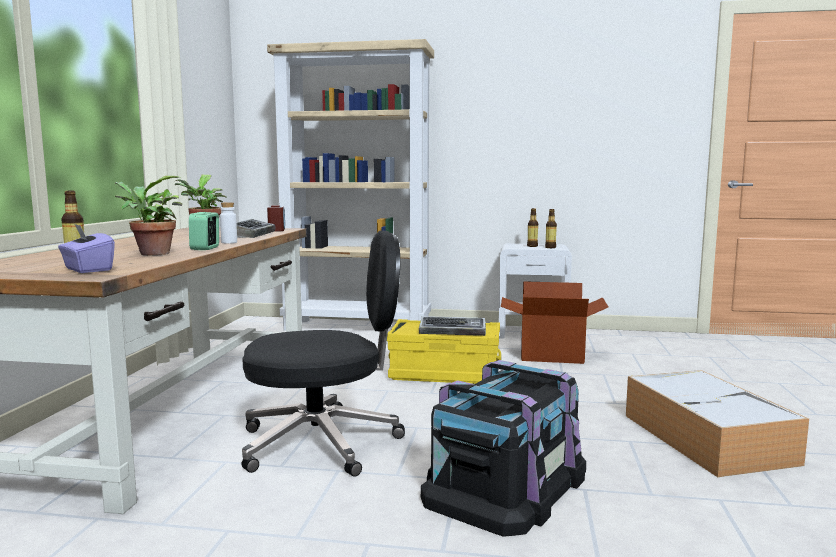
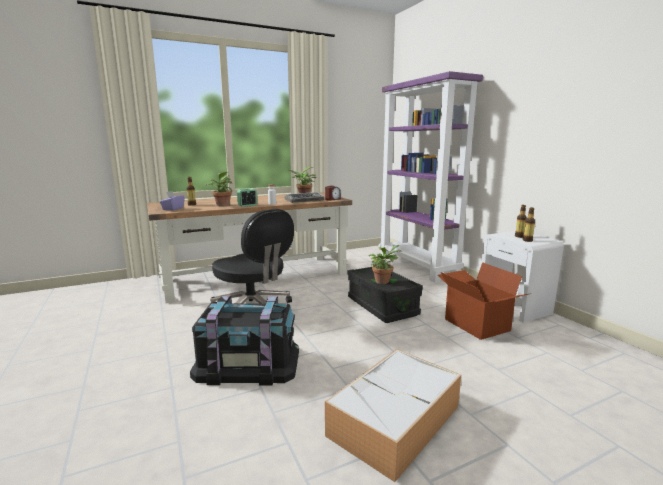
camera: 55 degrees right, 5 degrees up
(358, 327) = (417, 266): beige bookcase -> purple bookcase
(445, 373) = (382, 306): yellow storage box -> black storage box
(453, 331) = (383, 281): keyboard -> potted plant

